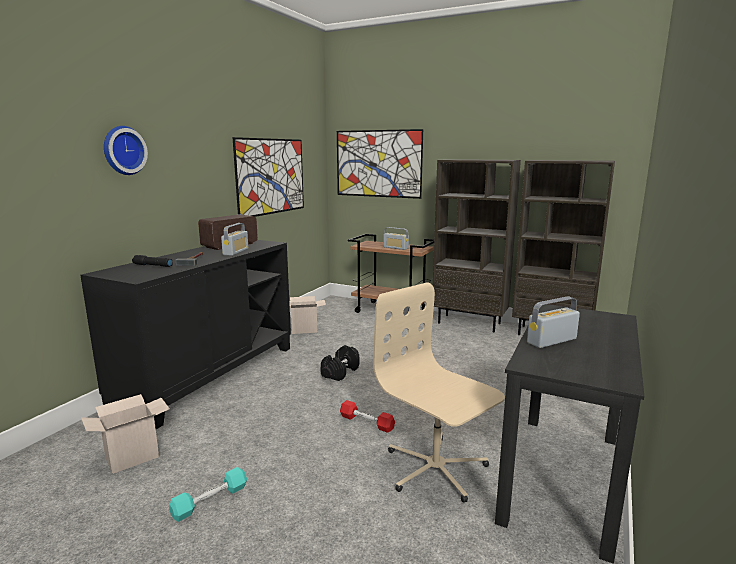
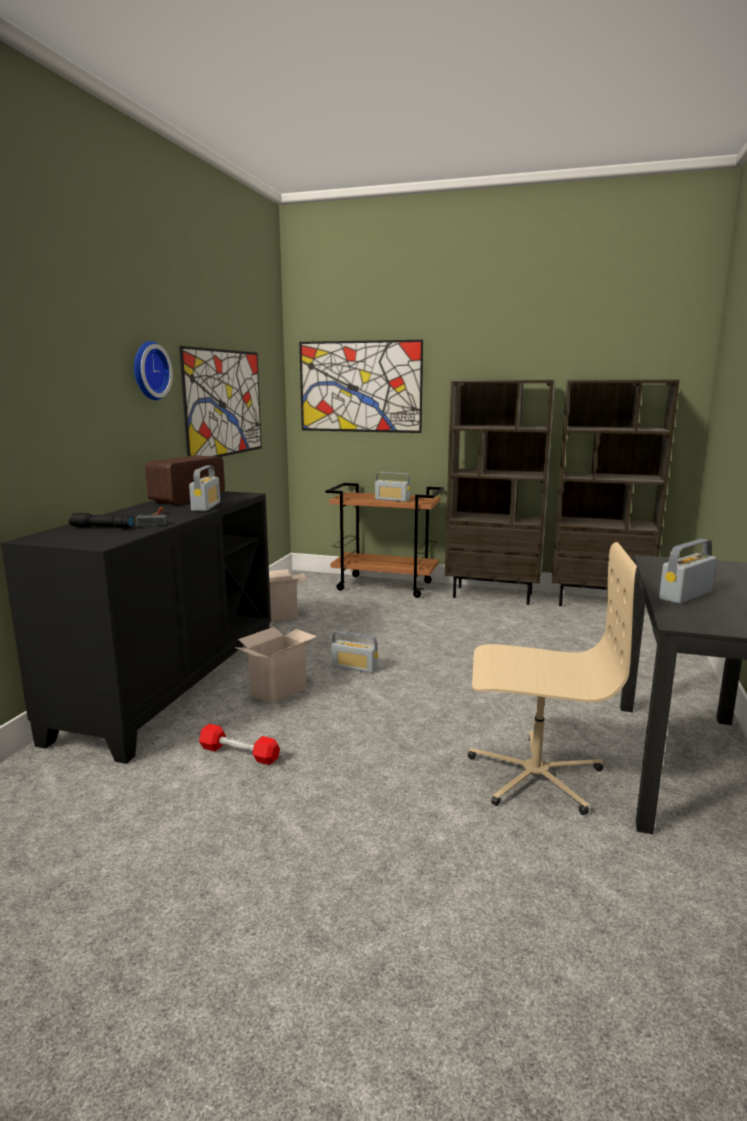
camera: 10 degrees left, 0 degrees up
(123, 150) = (48, 359): wall clock -> wall clock (148, 371)
(133, 456) = (111, 802): cardboard box -> cardboard box (278, 690)
(210, 501) = (254, 848): turquoise dumbbell -> none
(340, 372) = (354, 667): black dumbbell -> radio
(366, 422) = (420, 727): red dumbbell -> red dumbbell (239, 753)
(435, 469) = (534, 775): beige office chair -> beige office chair turned 150 degrees clockwise

